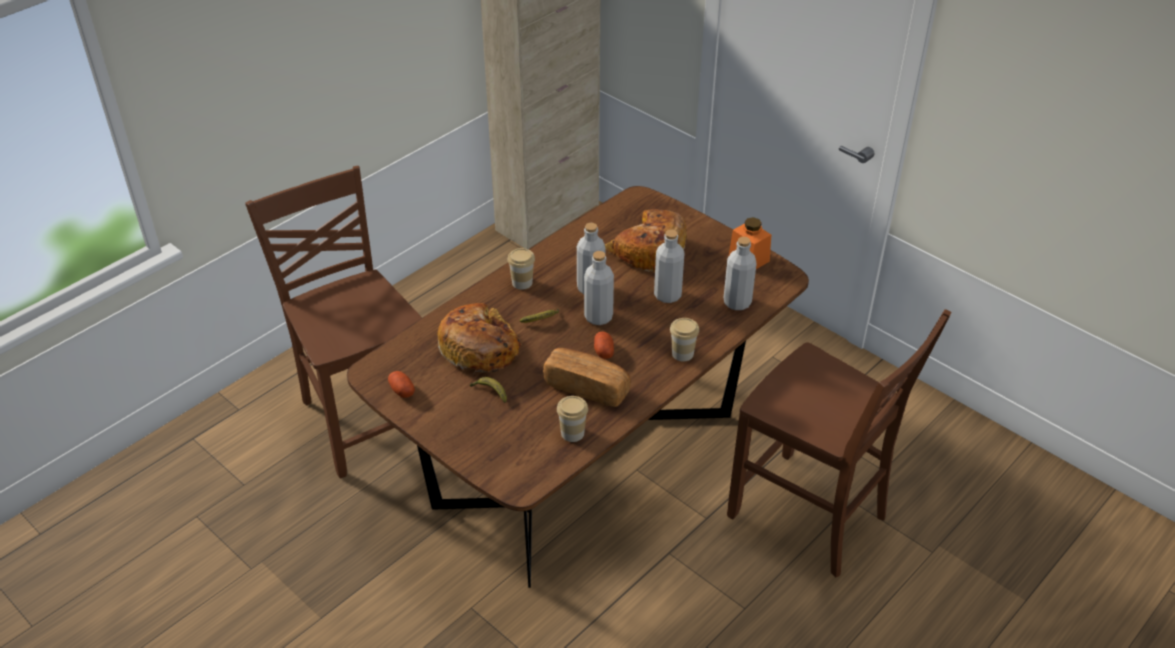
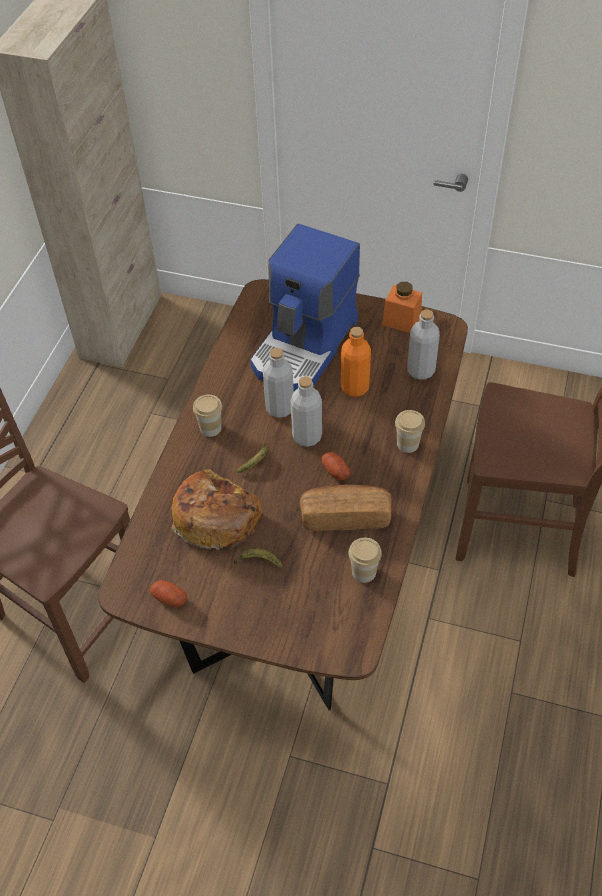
camera: 25 degrees left, 10 degrees up
(647, 250) = (305, 346): bread -> coffee machine
(667, 295) = (355, 387): grey bottle -> orange bottle

